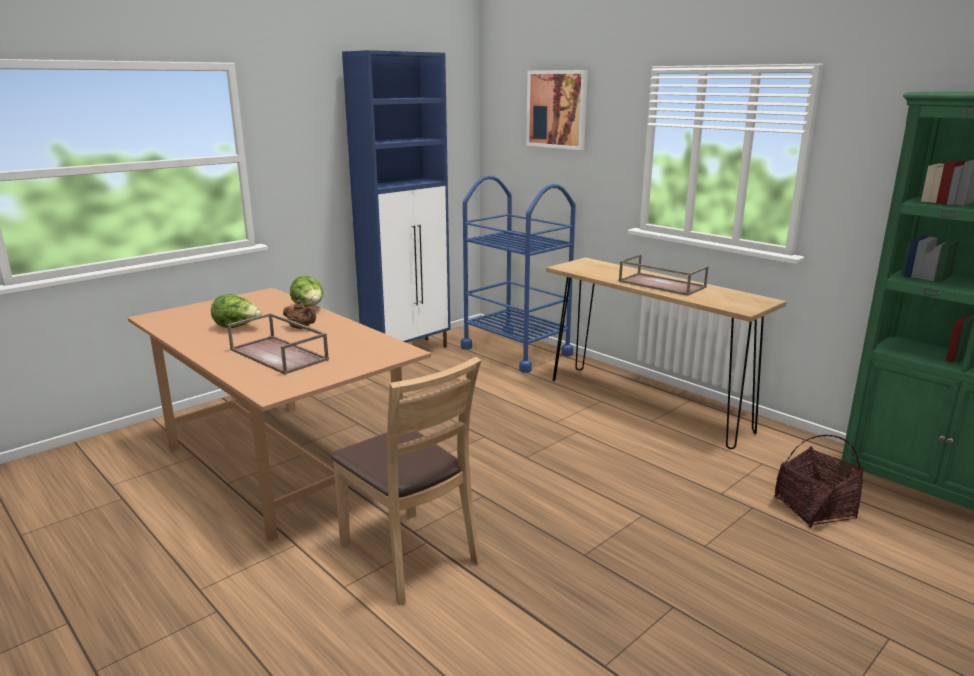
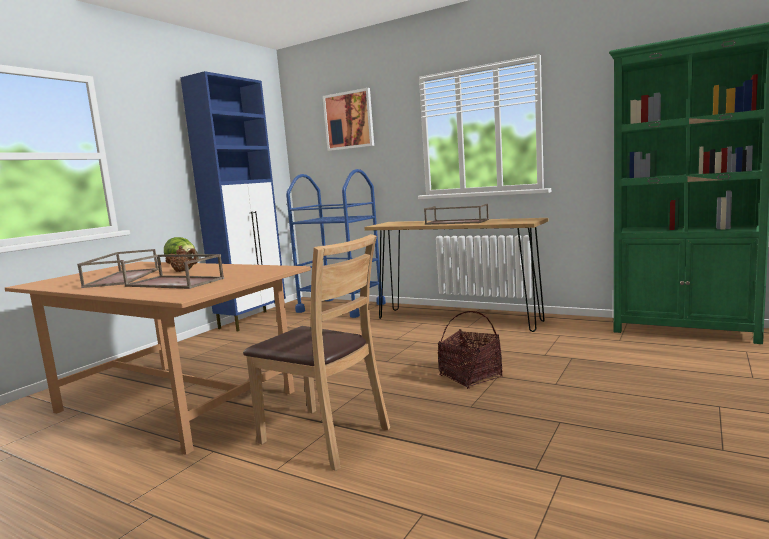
camera: 15 degrees left, 10 degrees down
(237, 327) = (122, 278): lettuce -> brown tray
(813, 508) = (612, 351): basket -> basket (470, 376)

